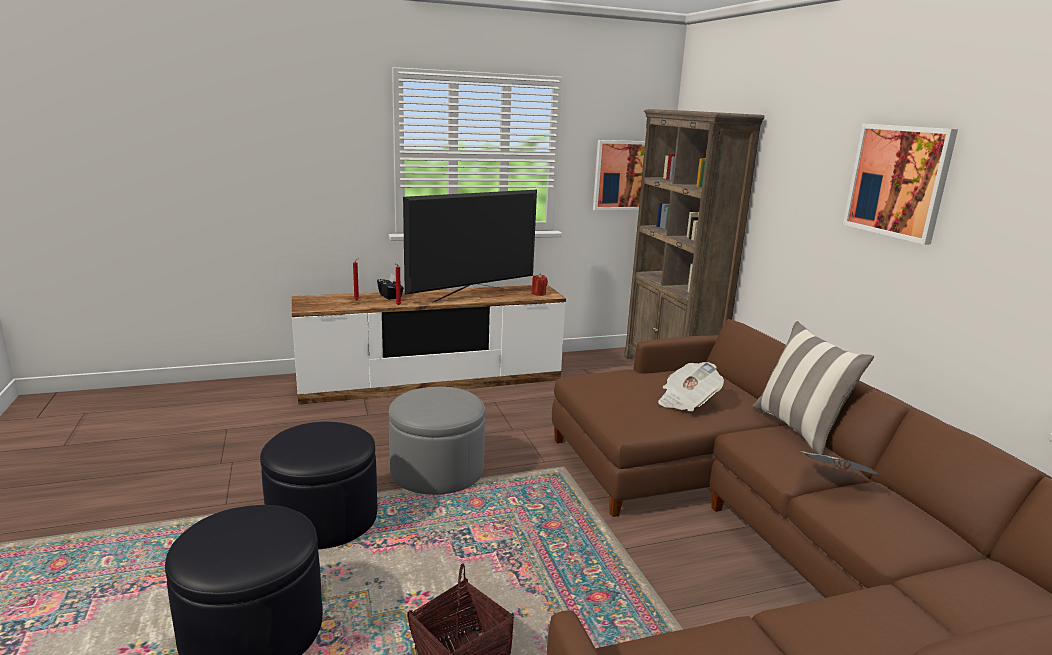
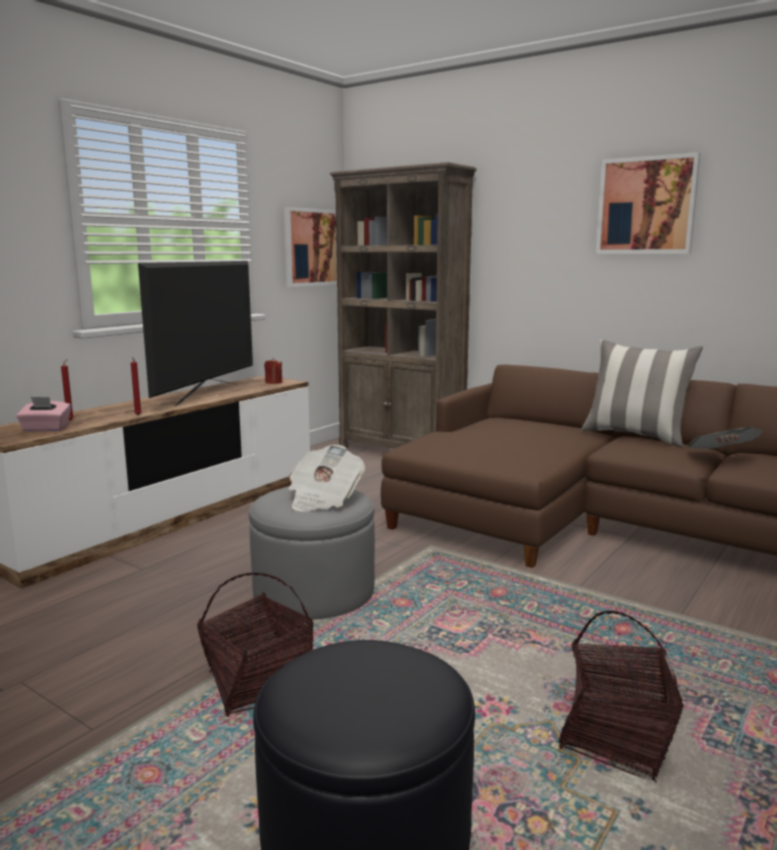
camera: 35 degrees left, 5 degrees down
(323, 518) = (257, 685): black ottoman -> basket
(332, 304) = (45, 429): none -> pink tissue box
(390, 296) = (108, 410): black tissue box -> none
(687, 401) = (534, 438): newspaper -> newspaper (323, 499)

